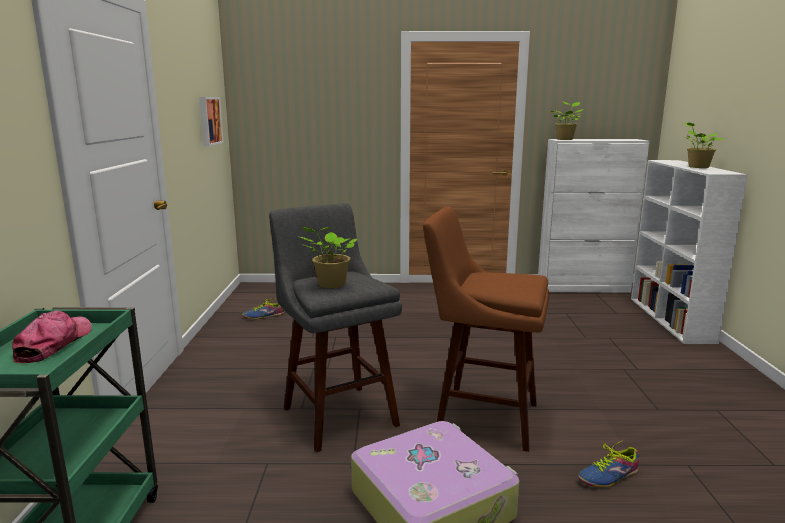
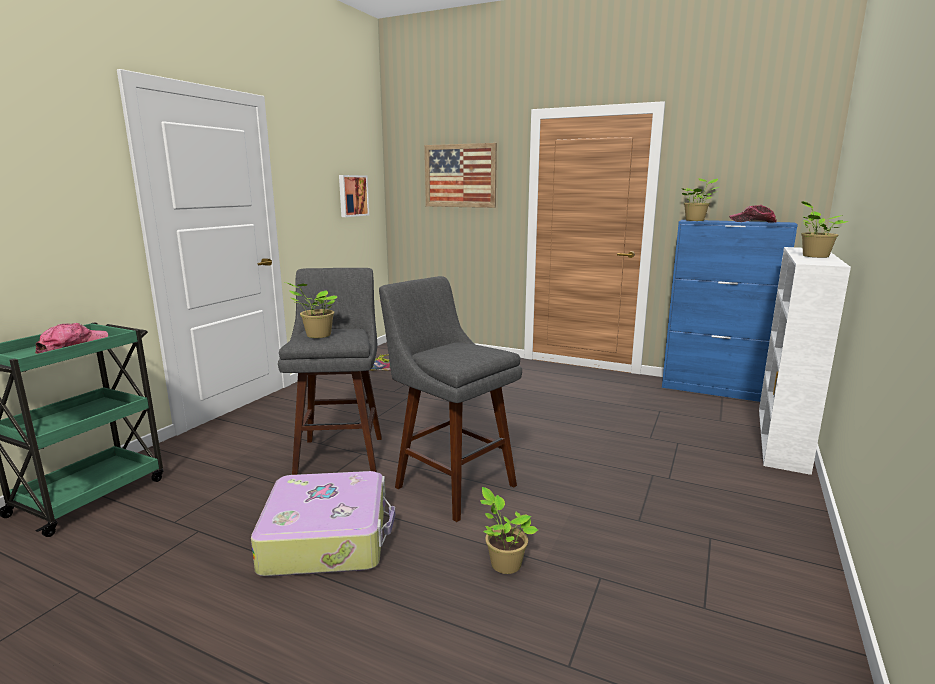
camera: 25 degrees right, 0 degrees up
(323, 98) = (460, 176): none -> picture
(481, 417) = (451, 484): brown stool -> grey stool
(583, 288) = (714, 390): white cabinet -> blue cabinet
(609, 476) = (504, 563): shoe -> potted plant
(610, 139) = (752, 221): none -> cap

